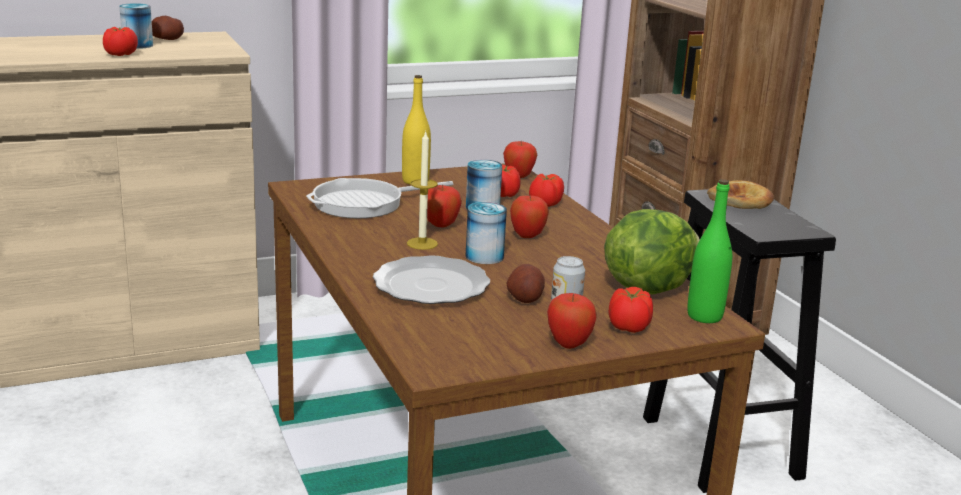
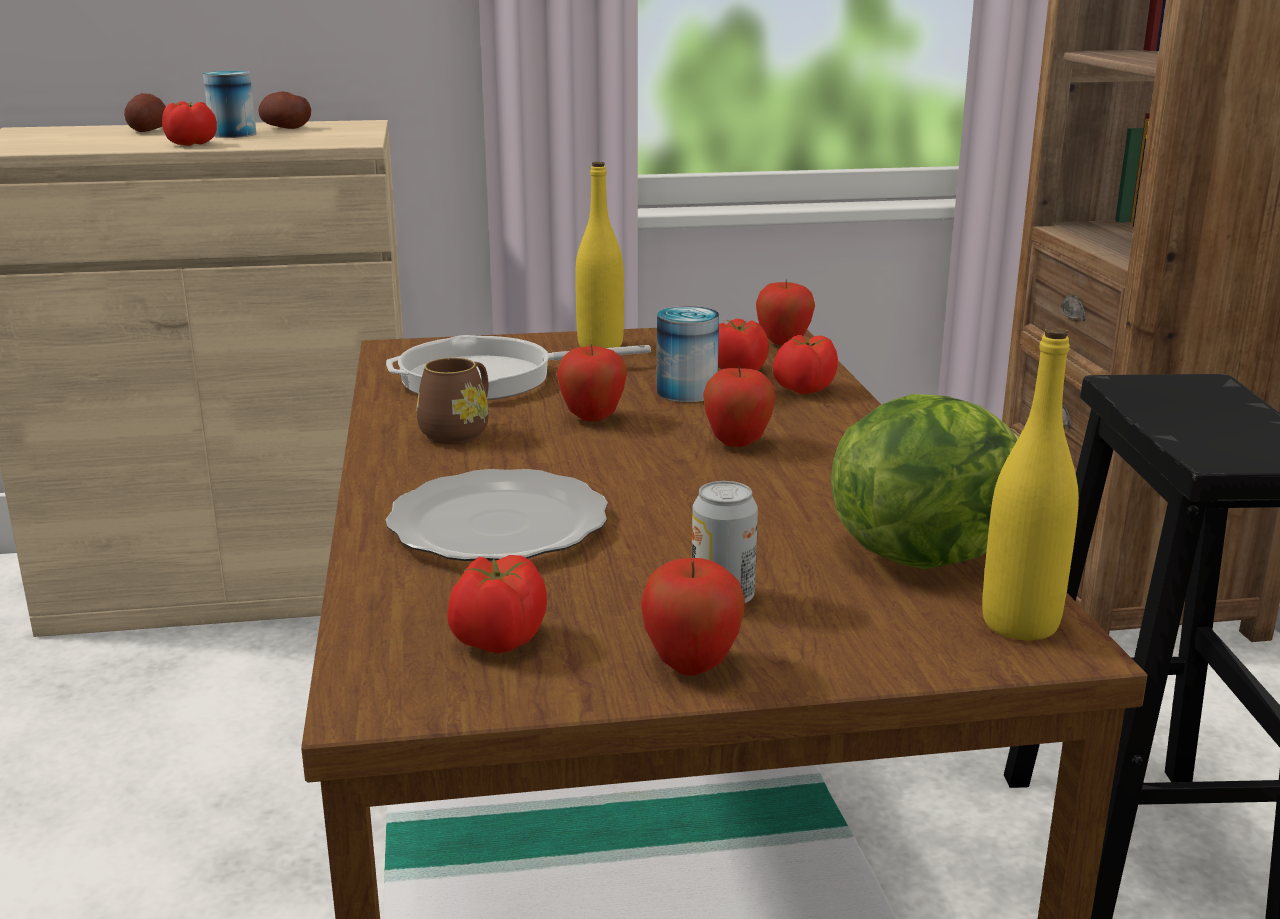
camera: 15 degrees right, 0 degrees up
(372, 236) = (460, 432): none -> brown mug
(422, 243) = (537, 448): candle -> none
(484, 256) = (634, 476): can -> none
(525, 298) = (660, 560): potato -> potato (147, 130)
(628, 327) = (839, 637): tomato -> tomato (498, 640)
(704, 316) = (1020, 624): green bottle -> yellow bottle
(741, 201) = (1187, 397): bread -> none

